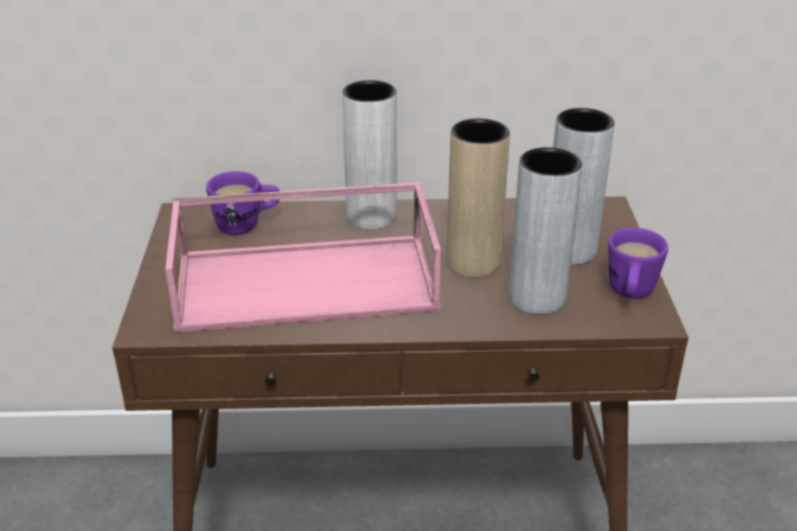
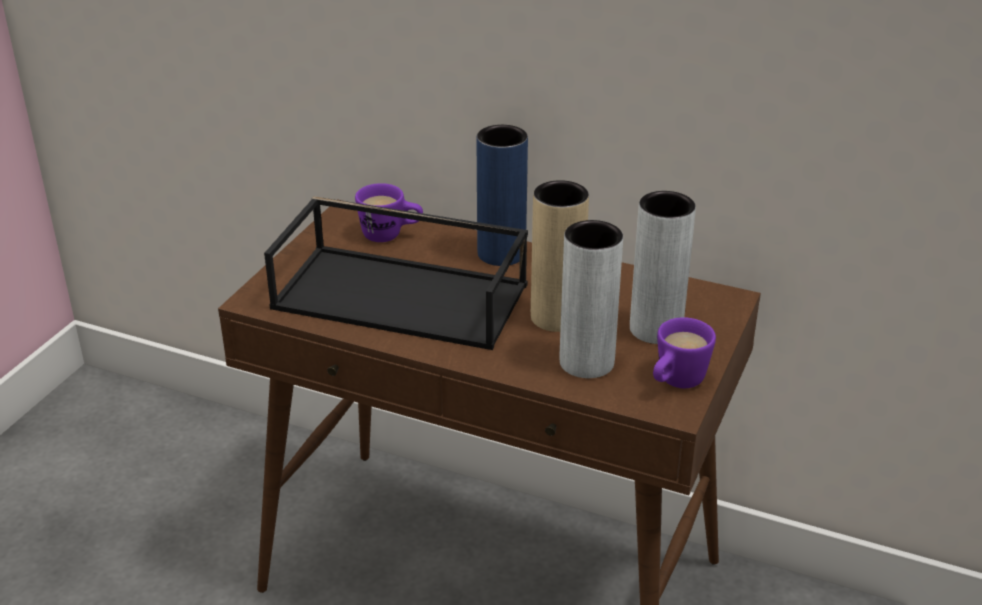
camera: 25 degrees right, 0 degrees up
(308, 281) = (403, 296): pink tray -> black tray
(371, 217) = (501, 254): white vase -> blue vase

